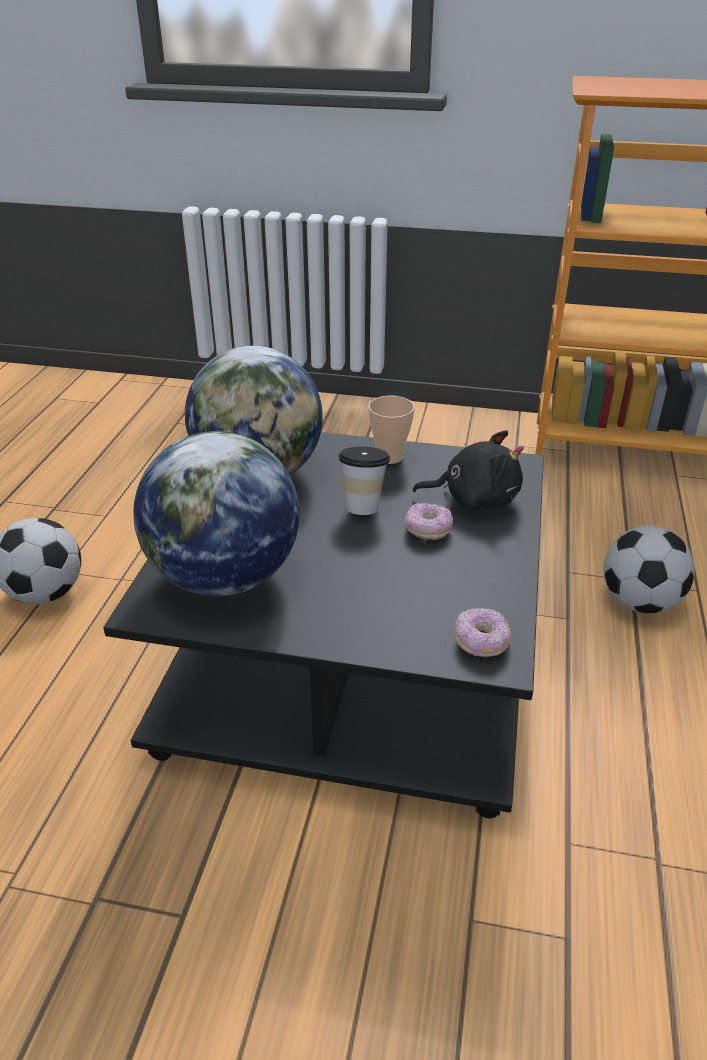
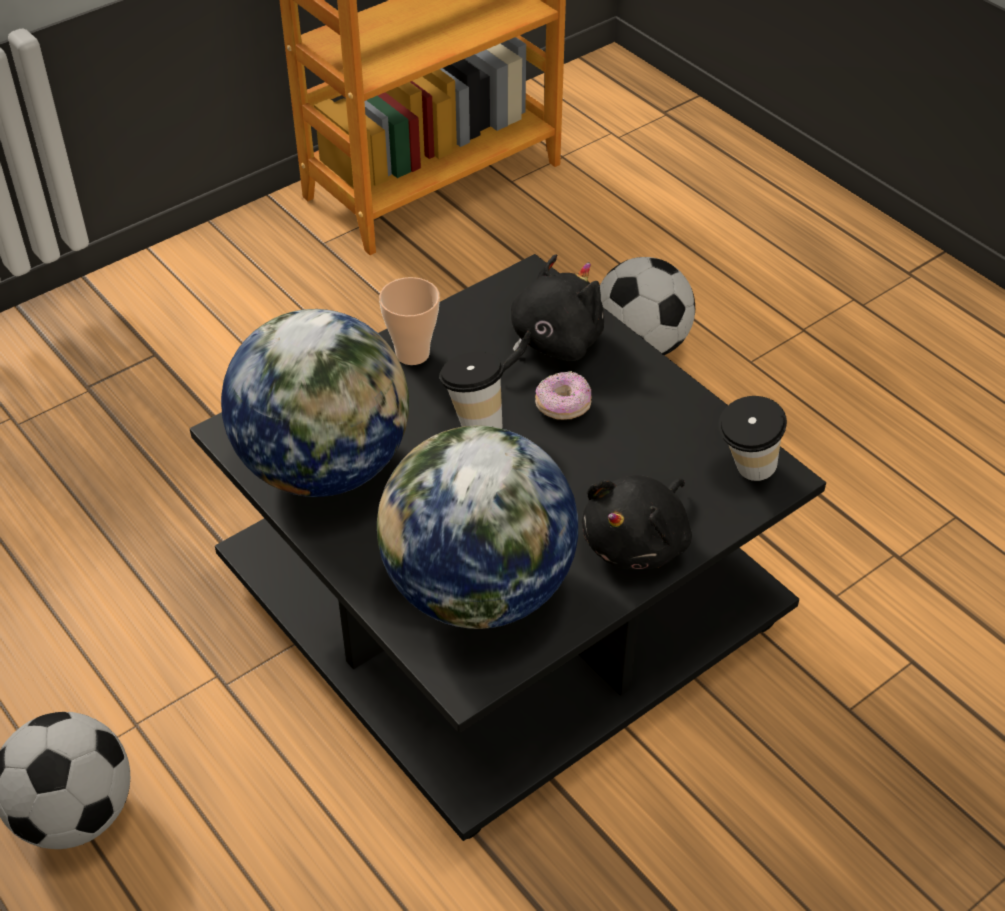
camera: 50 degrees left, 10 degrees up
(347, 624) = (638, 542): none -> black plush toy
(481, 642) = (745, 473): donut -> cup

